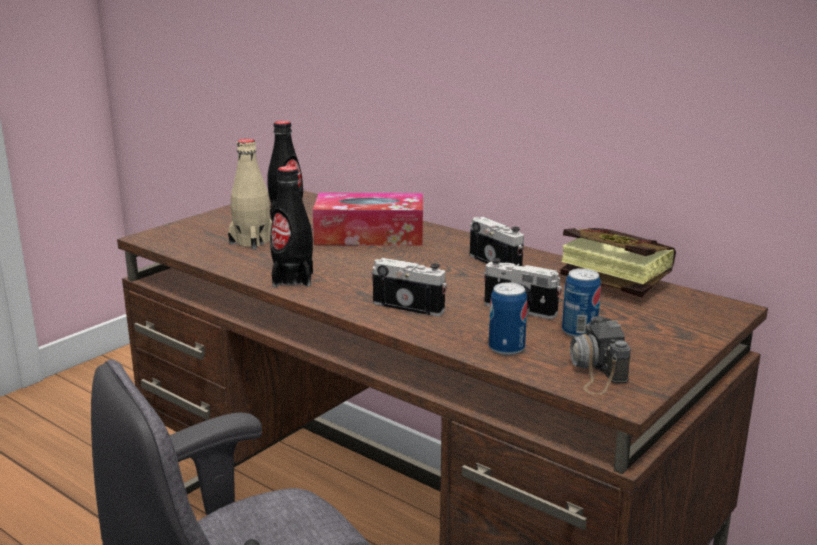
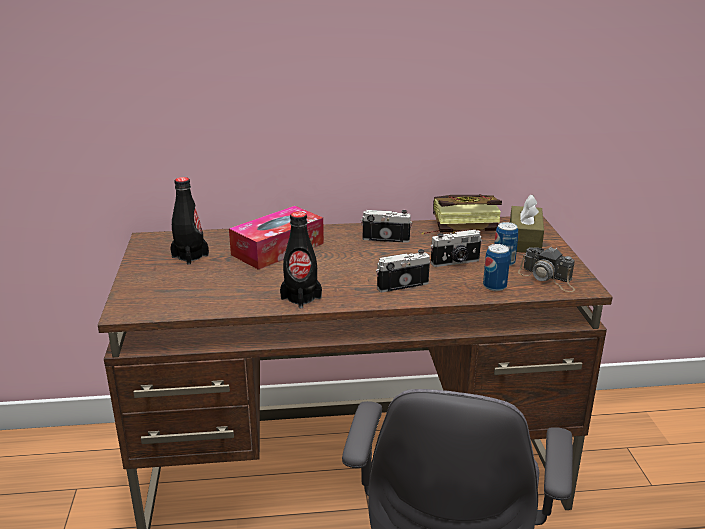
camera: 45 degrees left, 5 degrees up
(252, 241) = (211, 284): beige bottle -> none
(666, 322) = (524, 240): none -> brown tissue box

